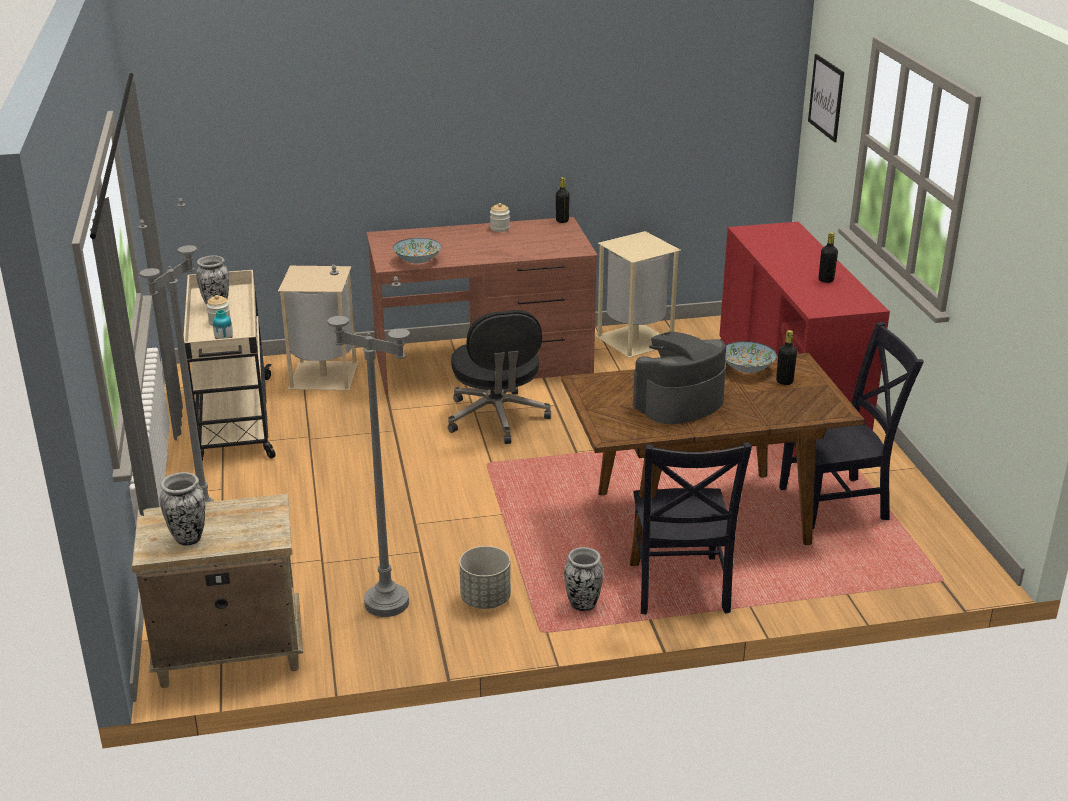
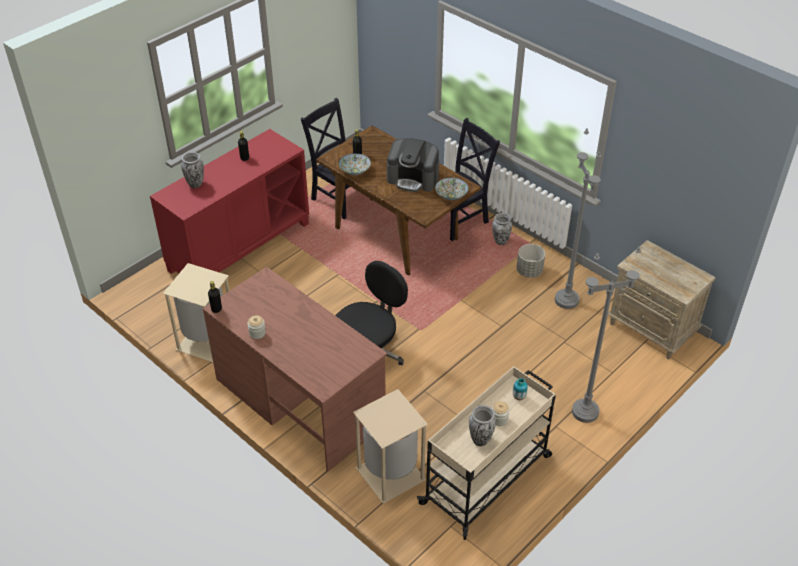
camera: 125 degrees left, 15 degrees up
(188, 538) = (681, 272): vase -> vase (195, 184)
(417, 261) = (351, 343): bowl -> bowl (451, 195)
(826, 97) = (101, 125): picture -> none

